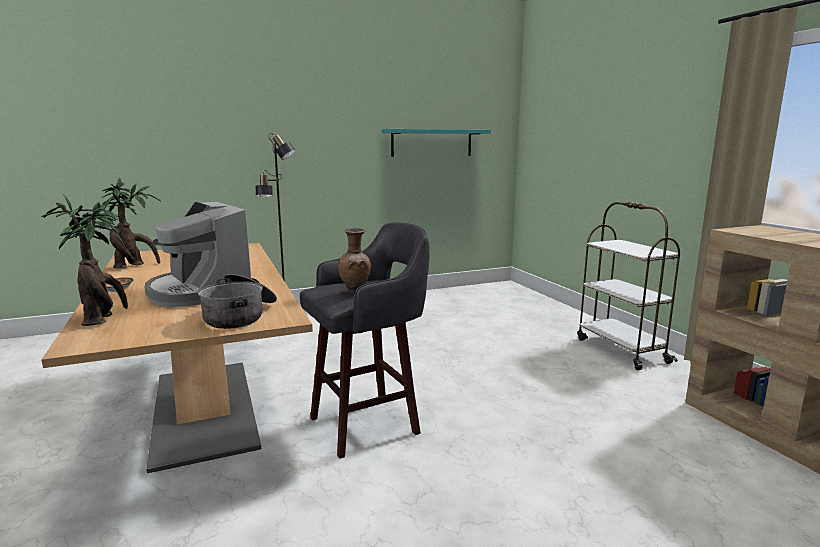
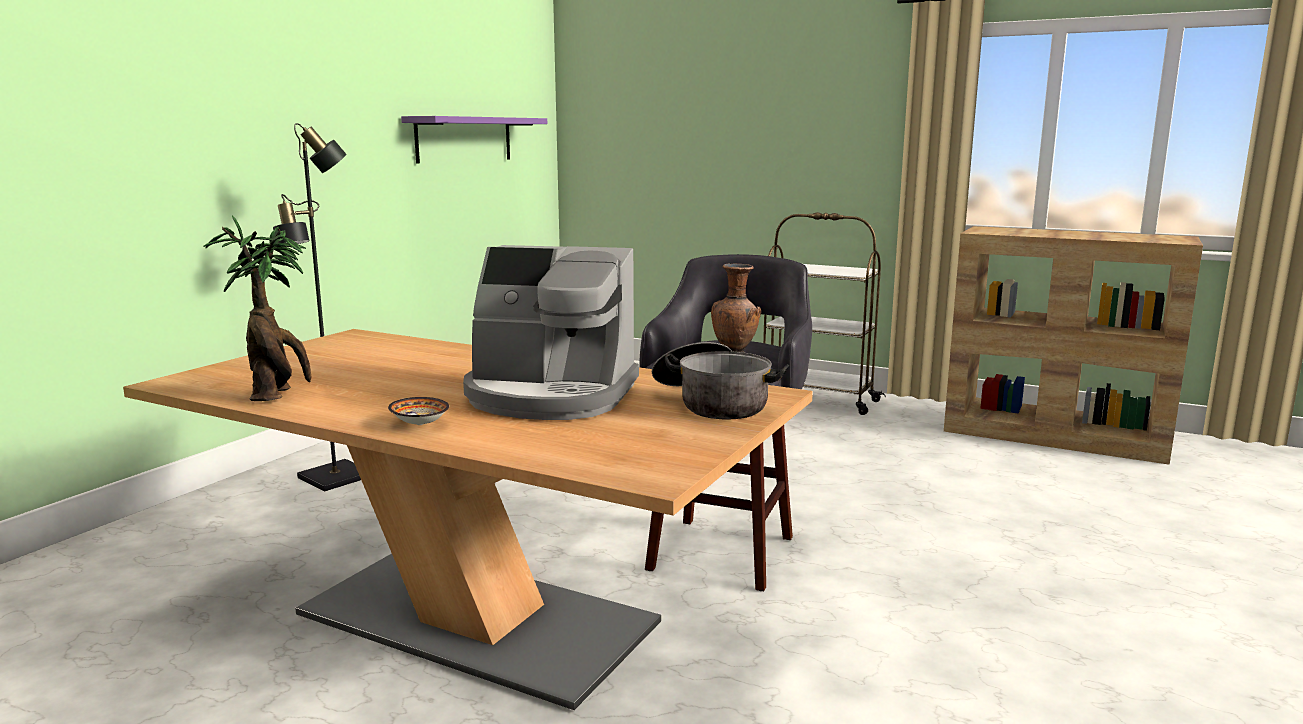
camera: 40 degrees left, 0 degrees up
(102, 319) = (555, 451): potted plant -> none
(432, 143) = (464, 139): turquoise shelf -> purple shelf

